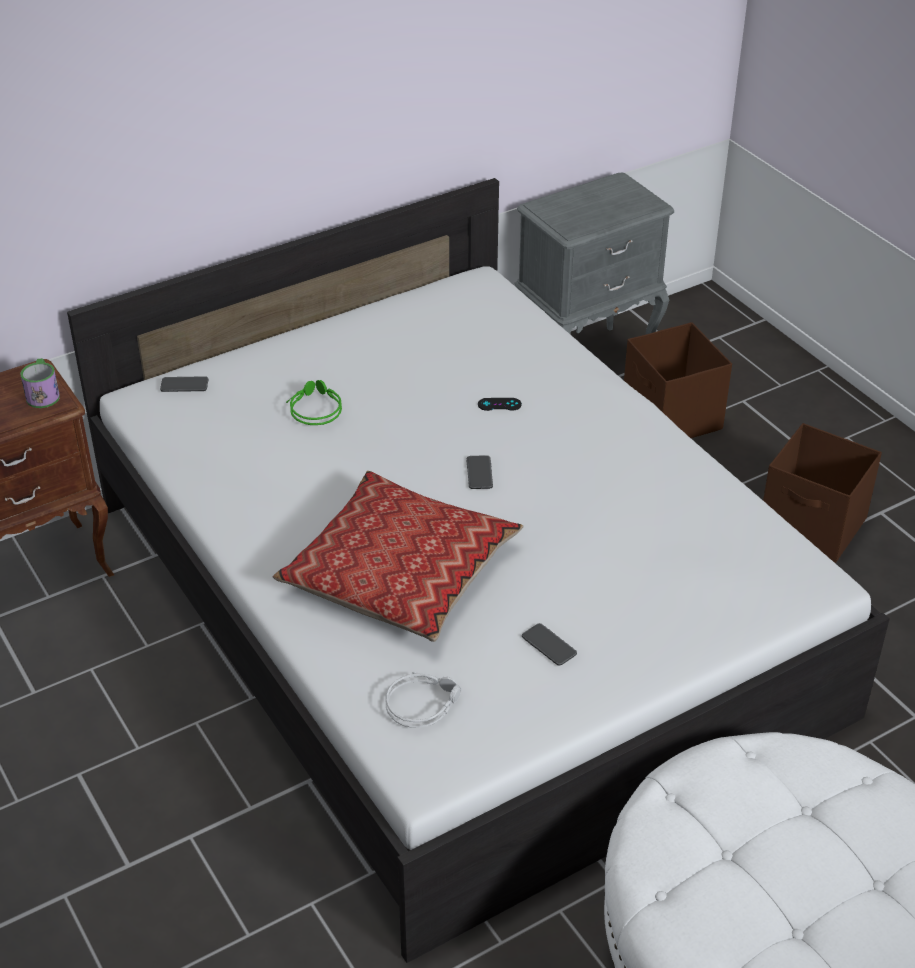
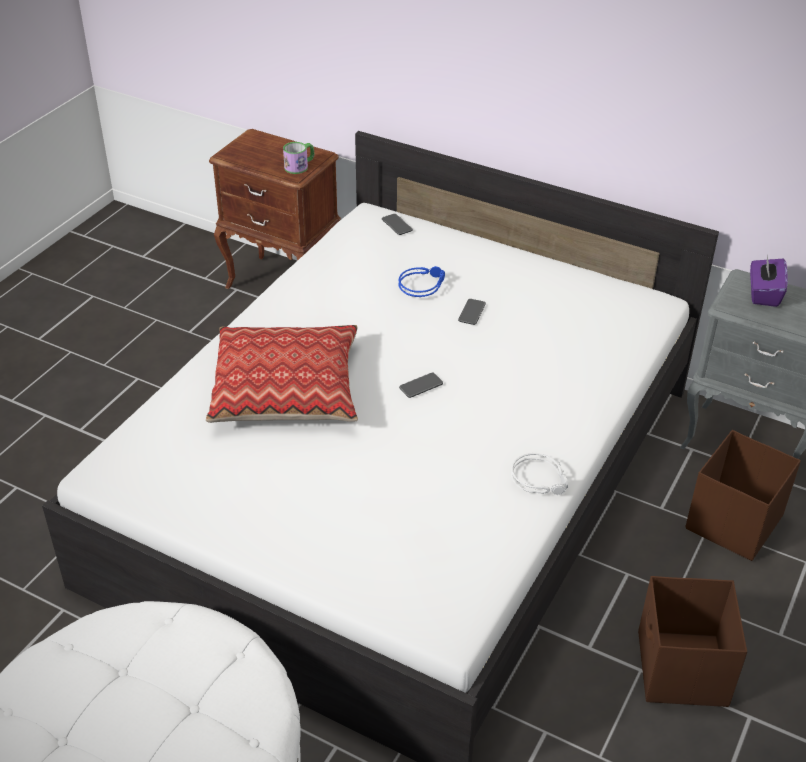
camera: 60 degrees right, 0 degrees up
(314, 408) = (421, 284): green headphones -> blue headphones
(423, 702) = (164, 446): grey headphones -> grey headphones (541, 479)
(499, 404) = (512, 367): black game controller -> none
(549, 645) = (259, 488): phone -> phone (472, 312)
(570, 207) = (763, 294): none -> purple tissue box

